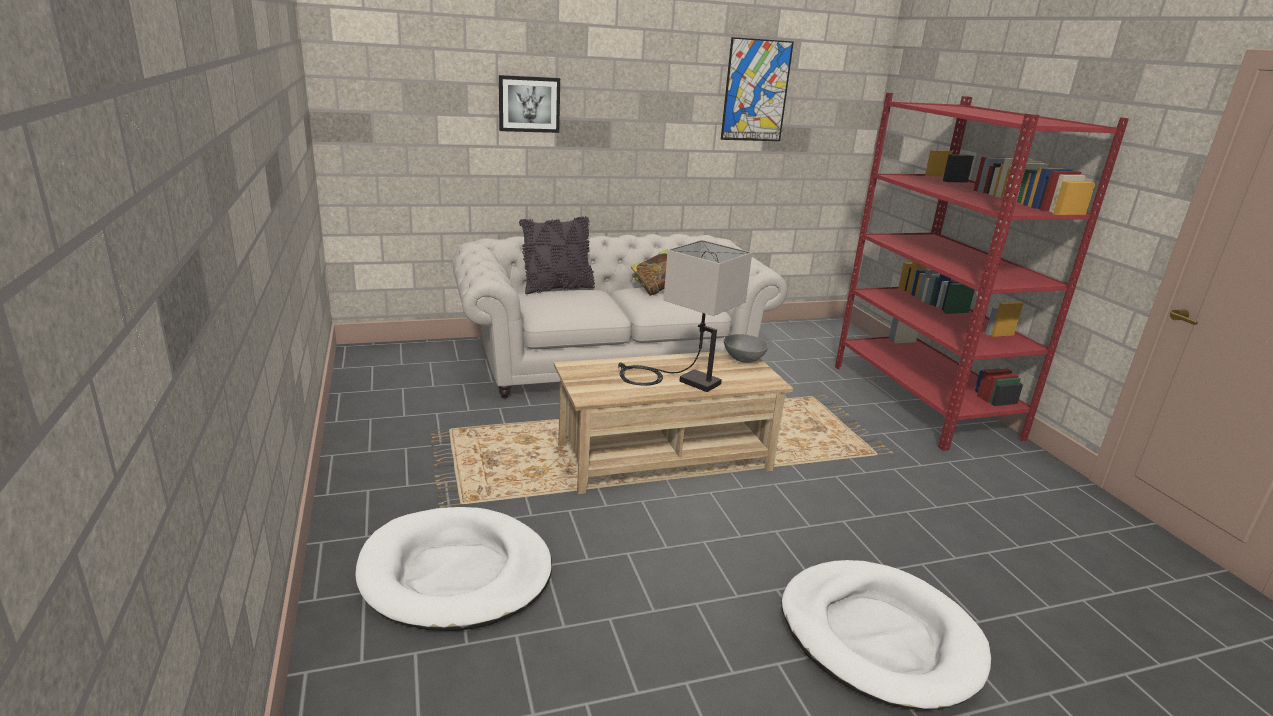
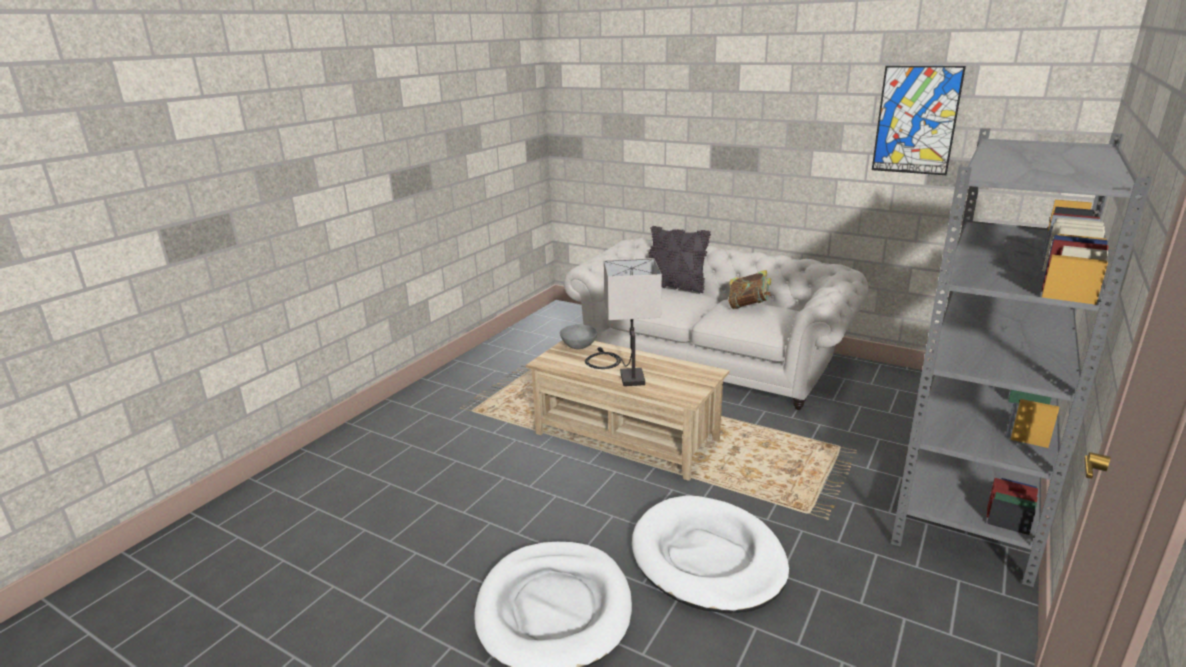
camera: 50 degrees right, 0 degrees up
(456, 573) = (414, 442): white dog bed -> white dog bed (708, 558)
(529, 104) = (688, 132): picture -> none
(743, 359) = (705, 375): grey bowl -> grey bowl (579, 346)
(922, 400) = (969, 498): red bookcase -> grey bookcase

